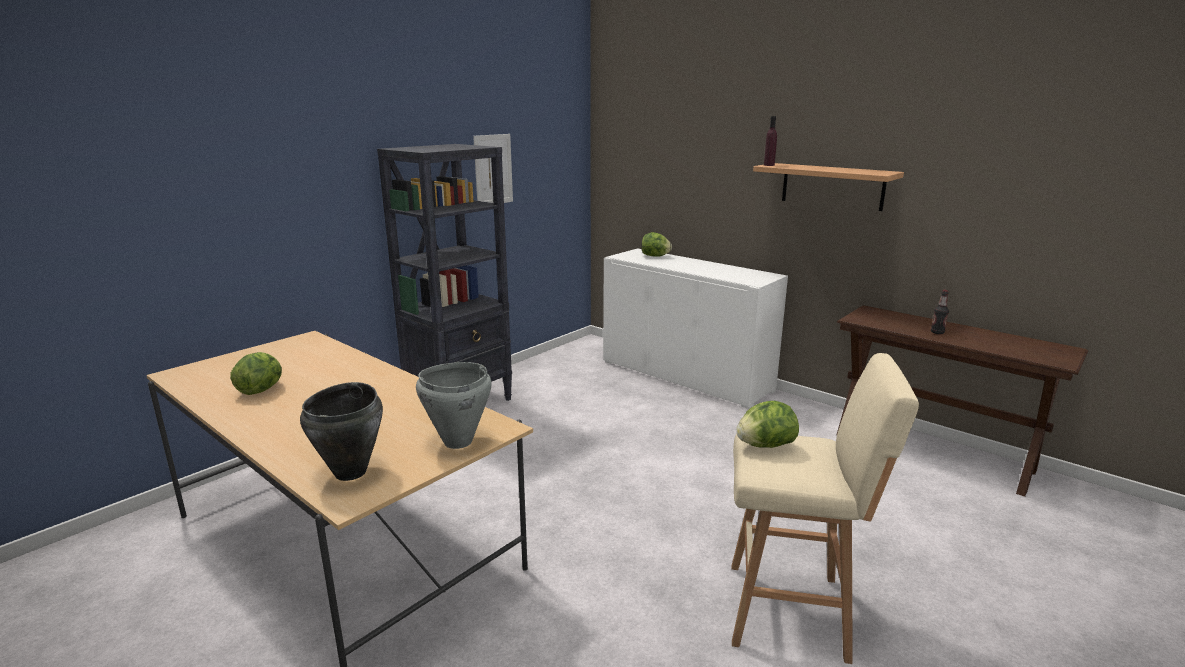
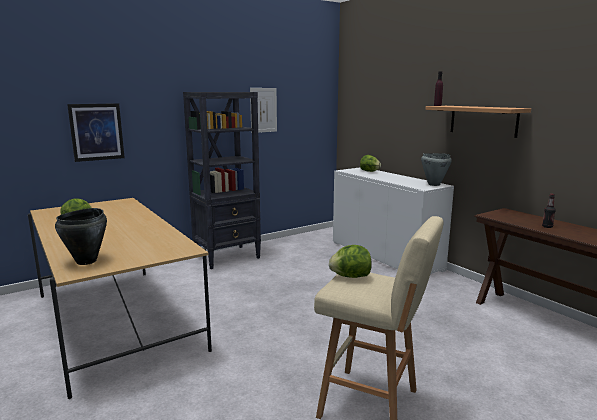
camera: 15 degrees right, 5 degrees down
(243, 226) = (96, 132): none -> picture
(457, 441) = (158, 254): grey cooking pot -> grey cooking pot (433, 184)

